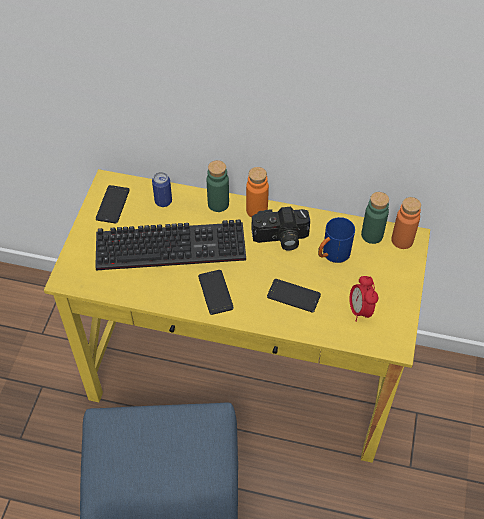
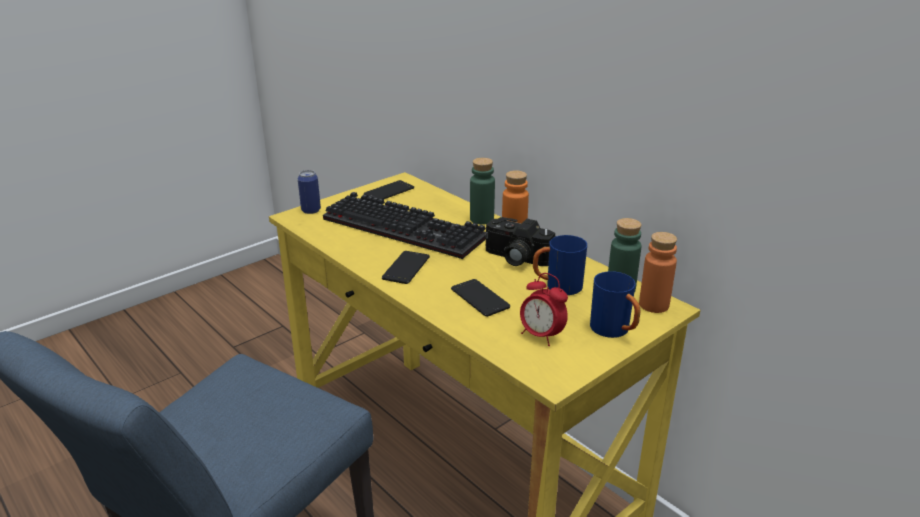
camera: 35 degrees right, 25 degrees down
(163, 201) = (434, 203): can -> can (311, 210)
(360, 310) = (541, 336): alarm clock -> alarm clock turned 75 degrees counterclockwise
(398, 280) = (615, 331): none -> blue mug

